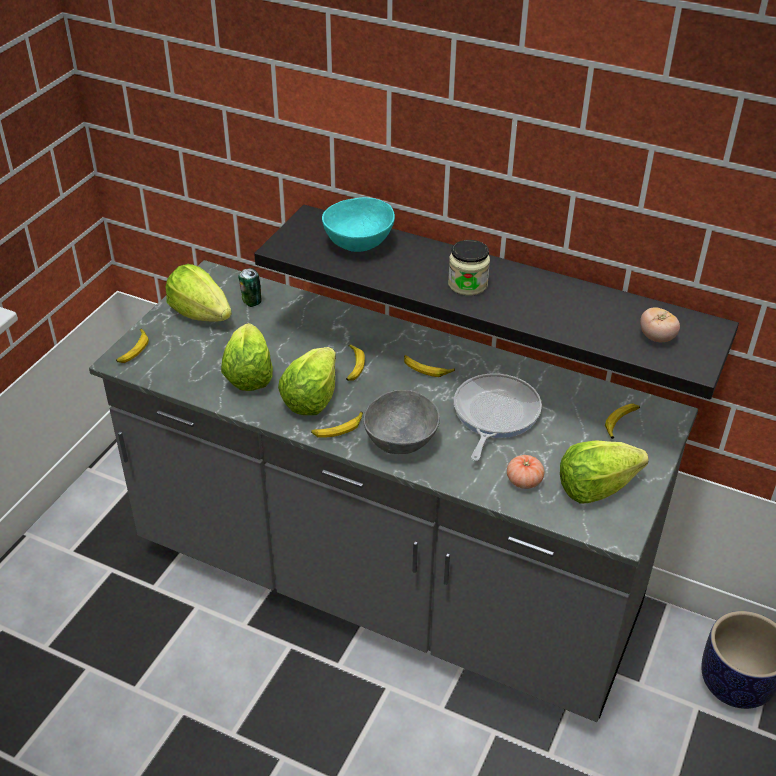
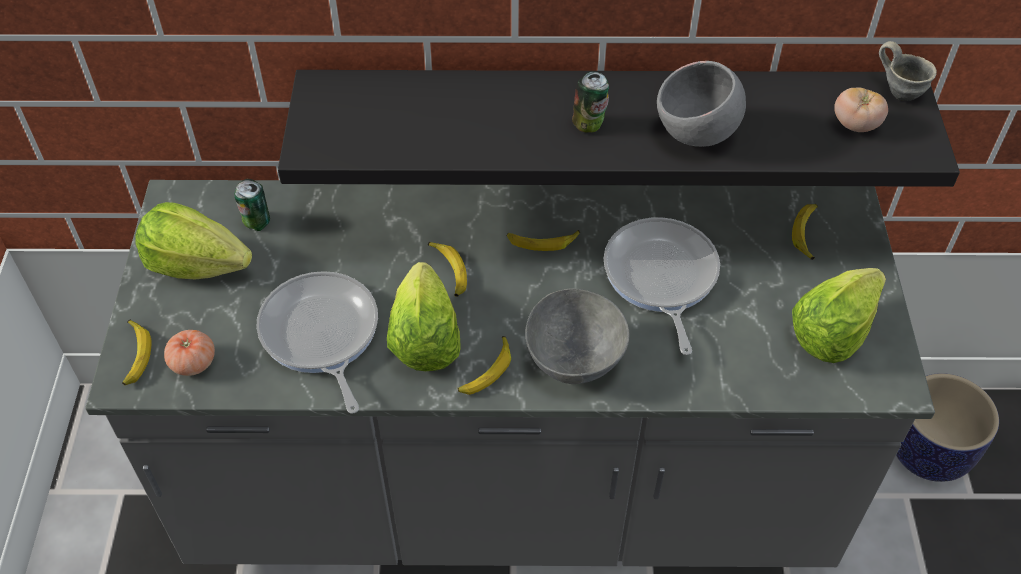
camera: 25 degrees left, 10 degrees up
(249, 375) = (321, 335): lettuce -> frying pan
(360, 244) = (414, 108): turquoise bowl -> none
(467, 284) = (590, 124): jar -> can
(524, 481) = (749, 356): tomato -> tomato (193, 362)
(536, 310) = (697, 134): none -> grey bowl
(708, 327) = (900, 90): none -> grey mug

